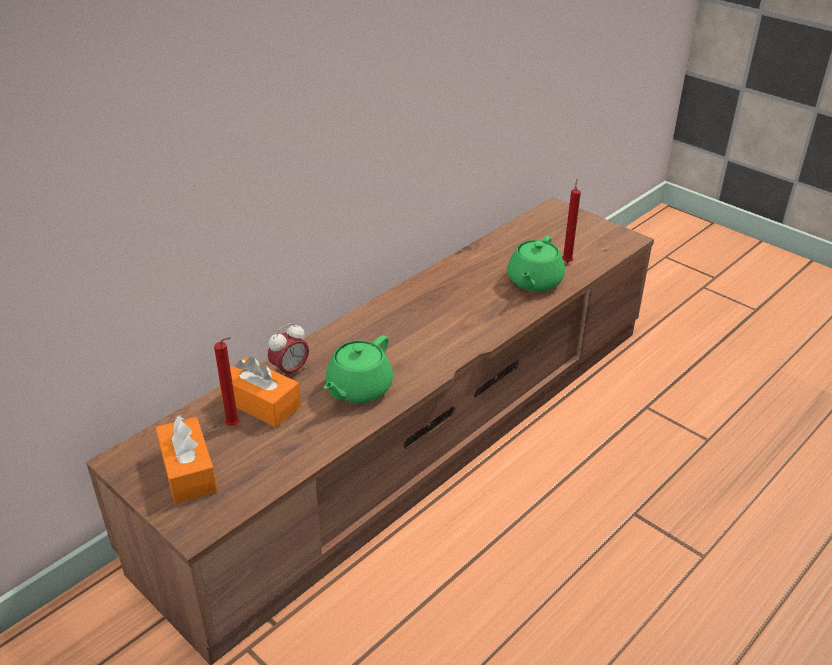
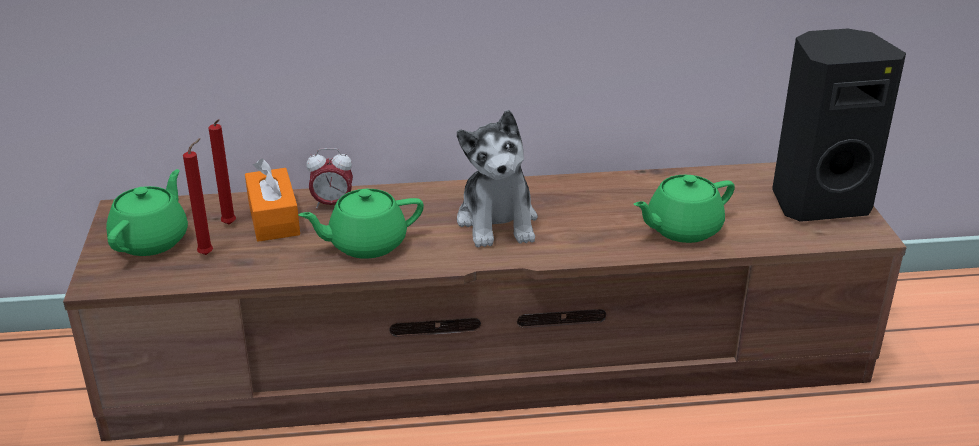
camera: 40 degrees right, 5 degrees down
(188, 471) = (152, 240): orange tissue box -> green teapot
(421, 328) = (498, 221): none -> plush toy
(567, 261) = (752, 226): red candle -> red candle (208, 254)
(579, 230) = (817, 202): none -> black speaker

